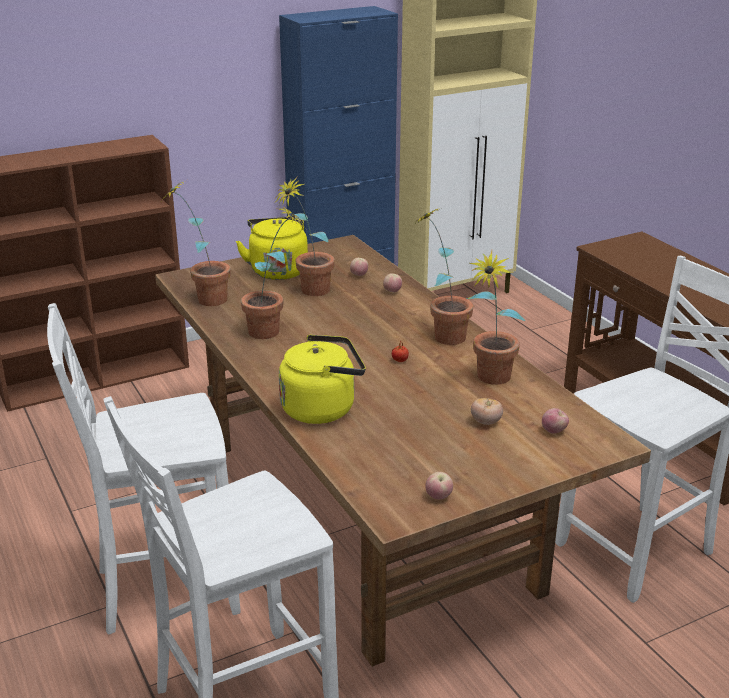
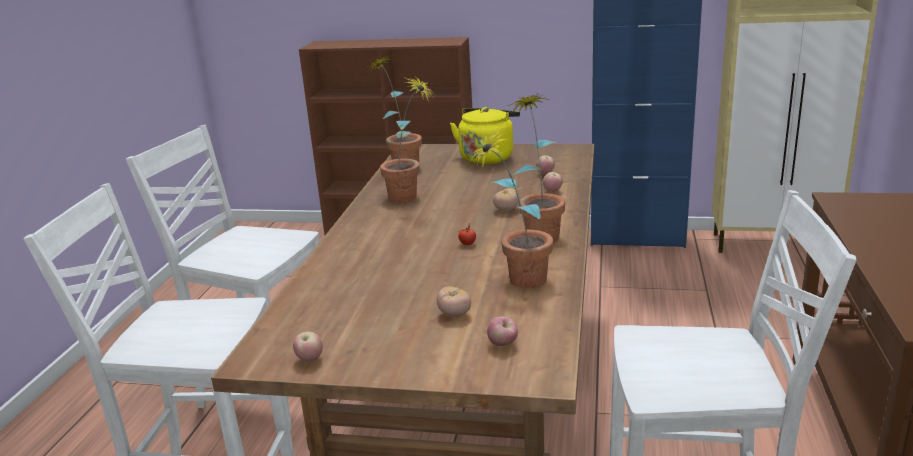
camera: 40 degrees right, 5 degrees down
(308, 292) = (483, 177): potted plant -> none
(322, 408) = (348, 261): yellow kettle -> none
(381, 320) = (506, 210): none -> tomato

